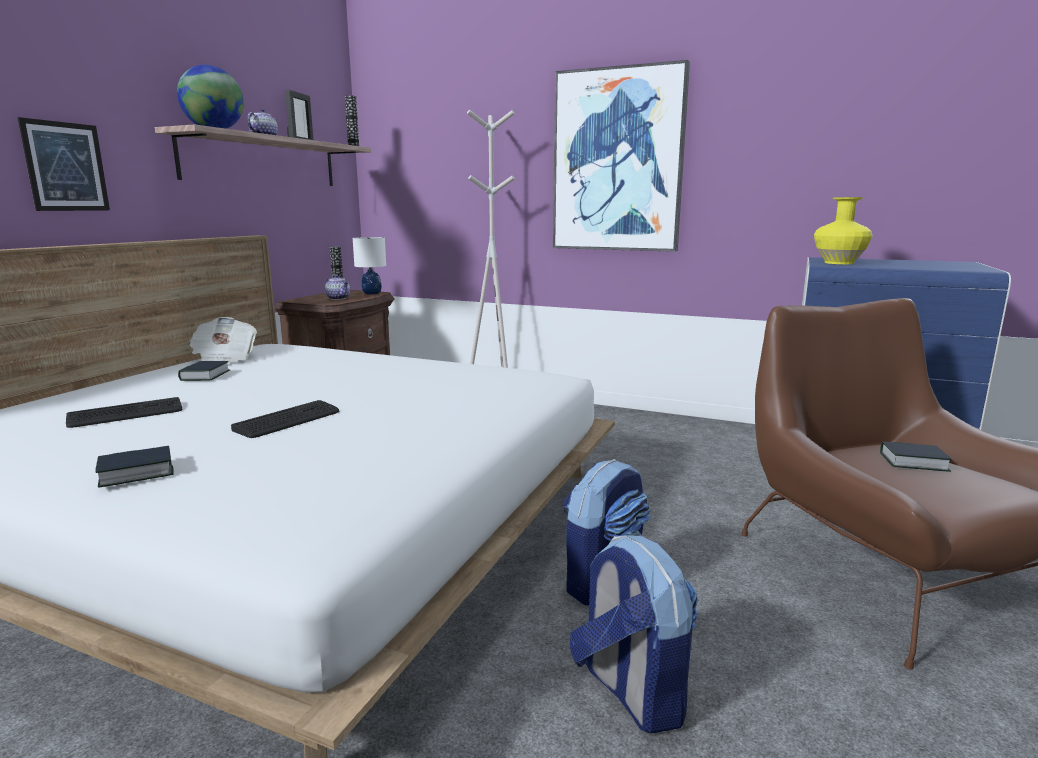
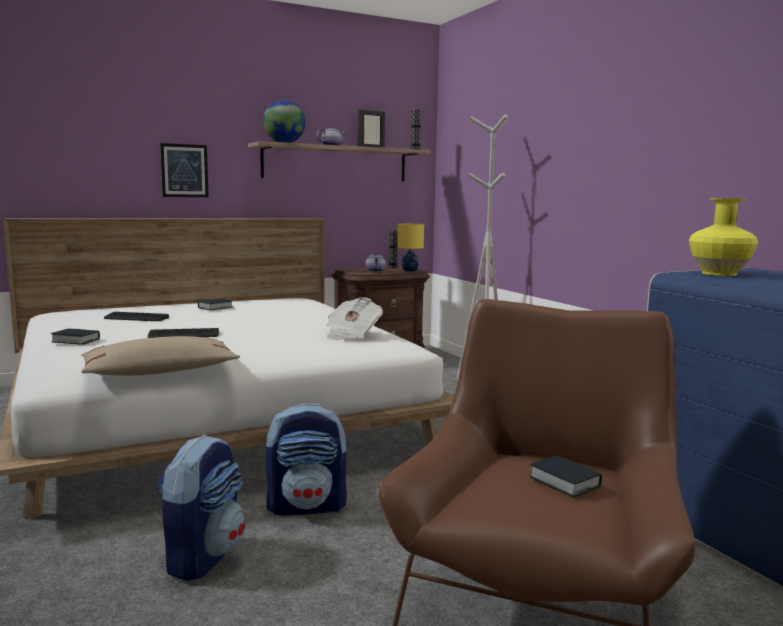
camera: 40 degrees right, 5 degrees down
(224, 359) = (249, 301): newspaper -> newspaper (351, 335)
(373, 293) = (410, 271): white table lamp -> yellow table lamp
(415, 477) = (160, 372): none -> beige pillow
(618, 161) = (597, 158): picture -> none

